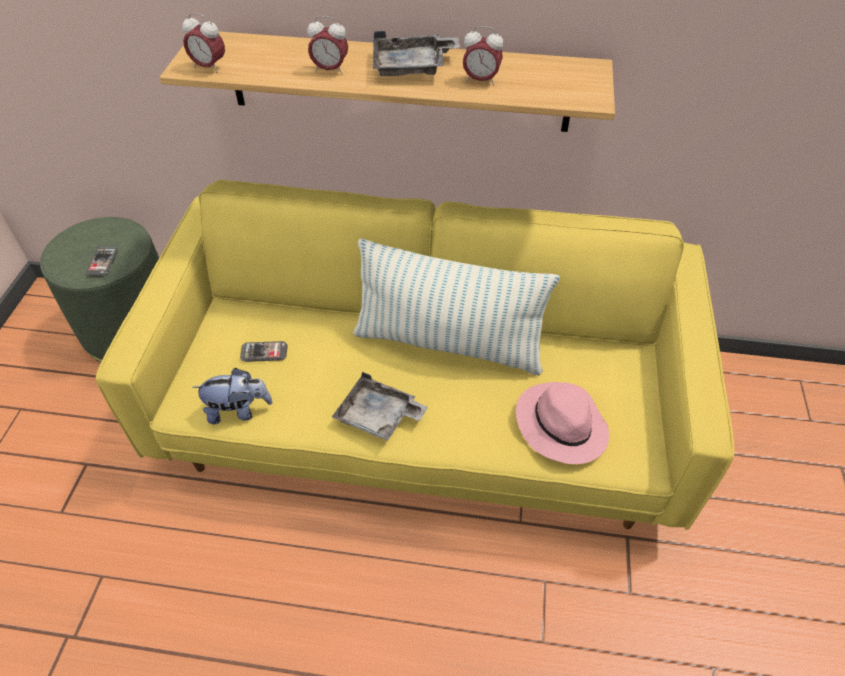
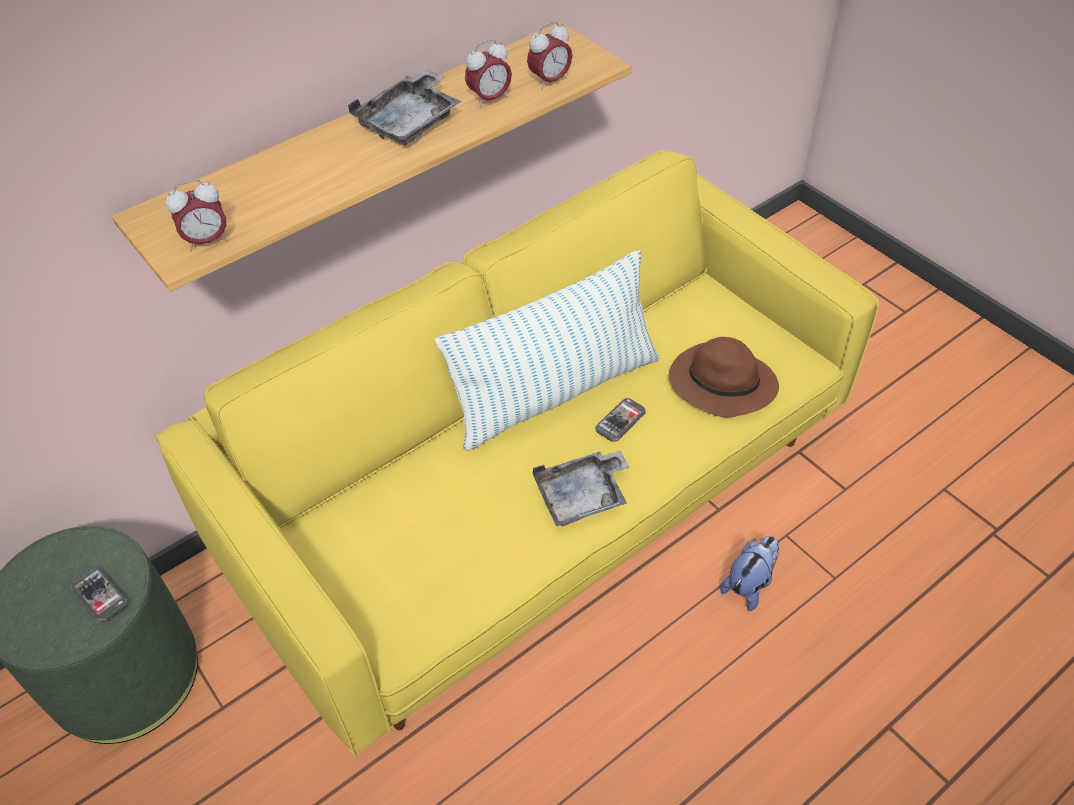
camera: 45 degrees left, 0 degrees up
(238, 410) = (455, 601): plush toy -> plush toy (749, 584)
(264, 352) = (404, 534): phone -> phone (620, 421)
(330, 70) = (339, 169): alarm clock -> alarm clock (550, 81)
(560, 424) = (720, 384): pink hat -> brown hat

